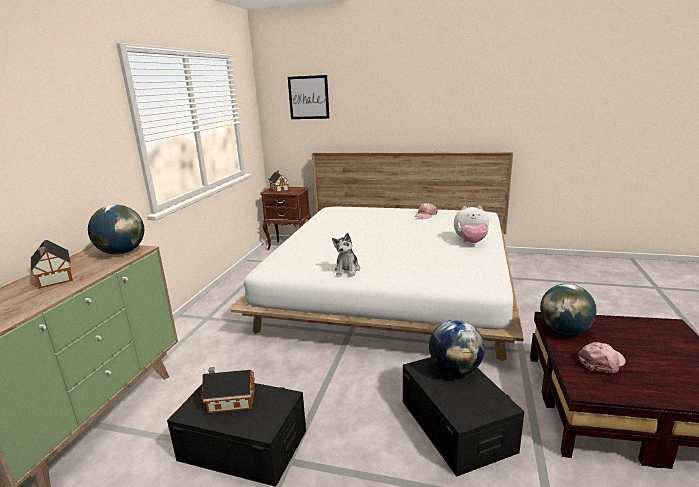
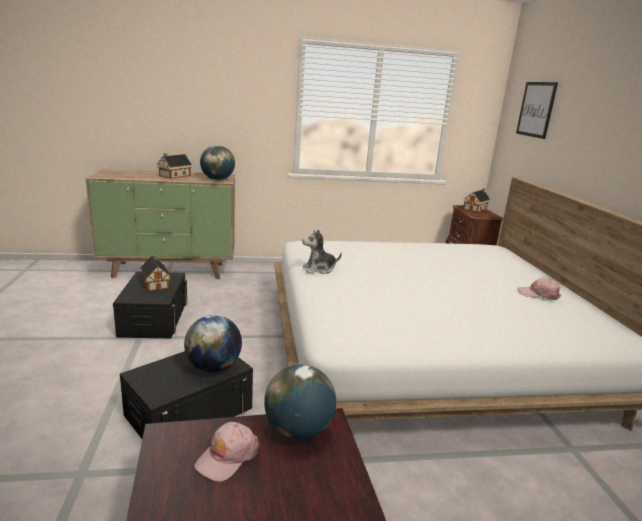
camera: 65 degrees right, 0 degrees up
(471, 242) = (466, 327): plush toy -> none
(602, 362) = (227, 456): pink cap -> pink cap turned 90 degrees clockwise

